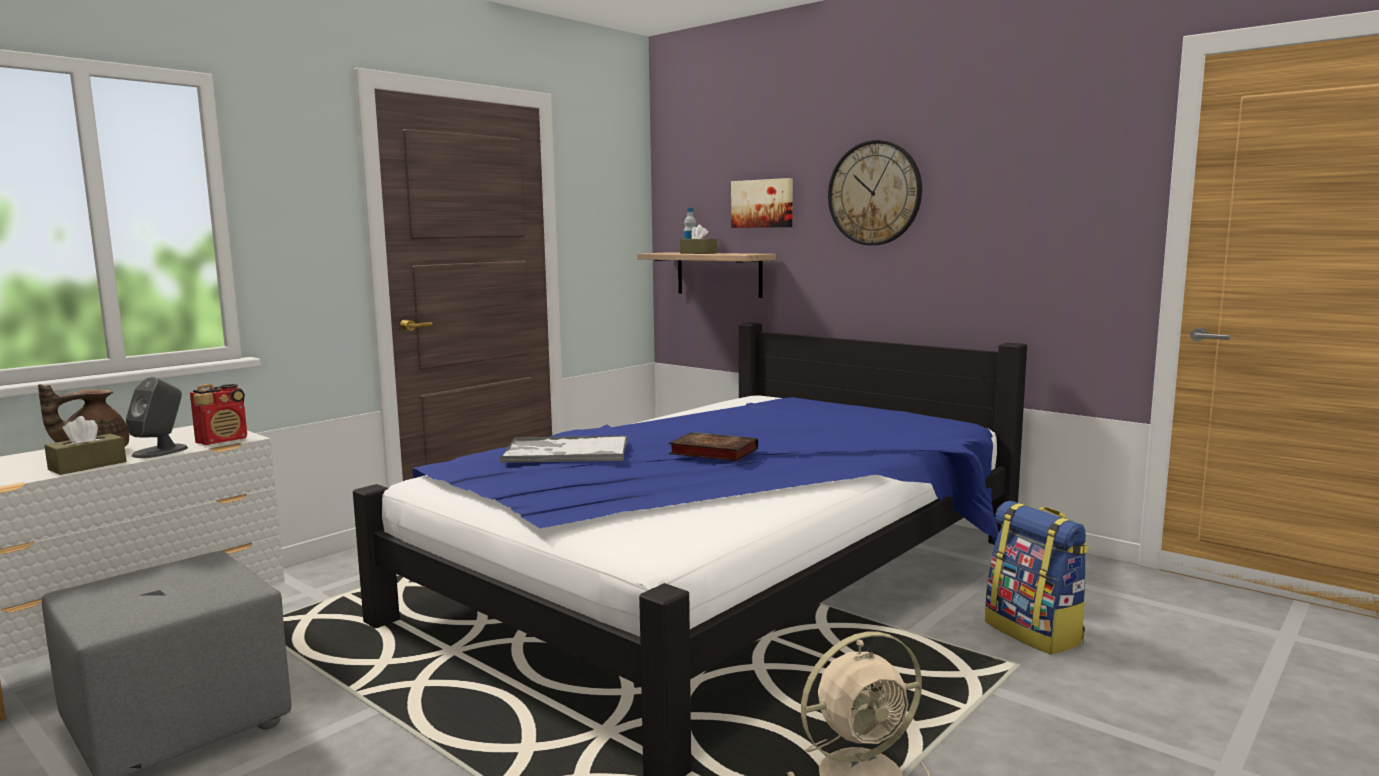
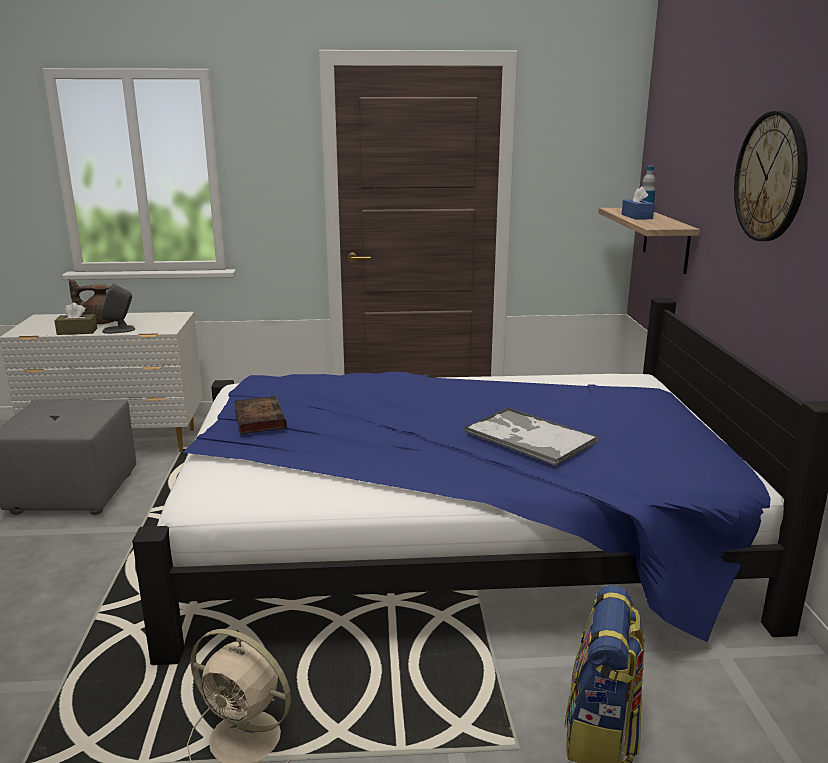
camera: 45 degrees right, 10 degrees up
(223, 441) = (156, 329): radio -> none
(565, 452) = (336, 392): tray -> tray (529, 437)
(698, 253) = (636, 216): brown tissue box -> blue tissue box
(711, 452) = (415, 428): book -> book (258, 418)
(763, 203) = (699, 170): picture -> none

